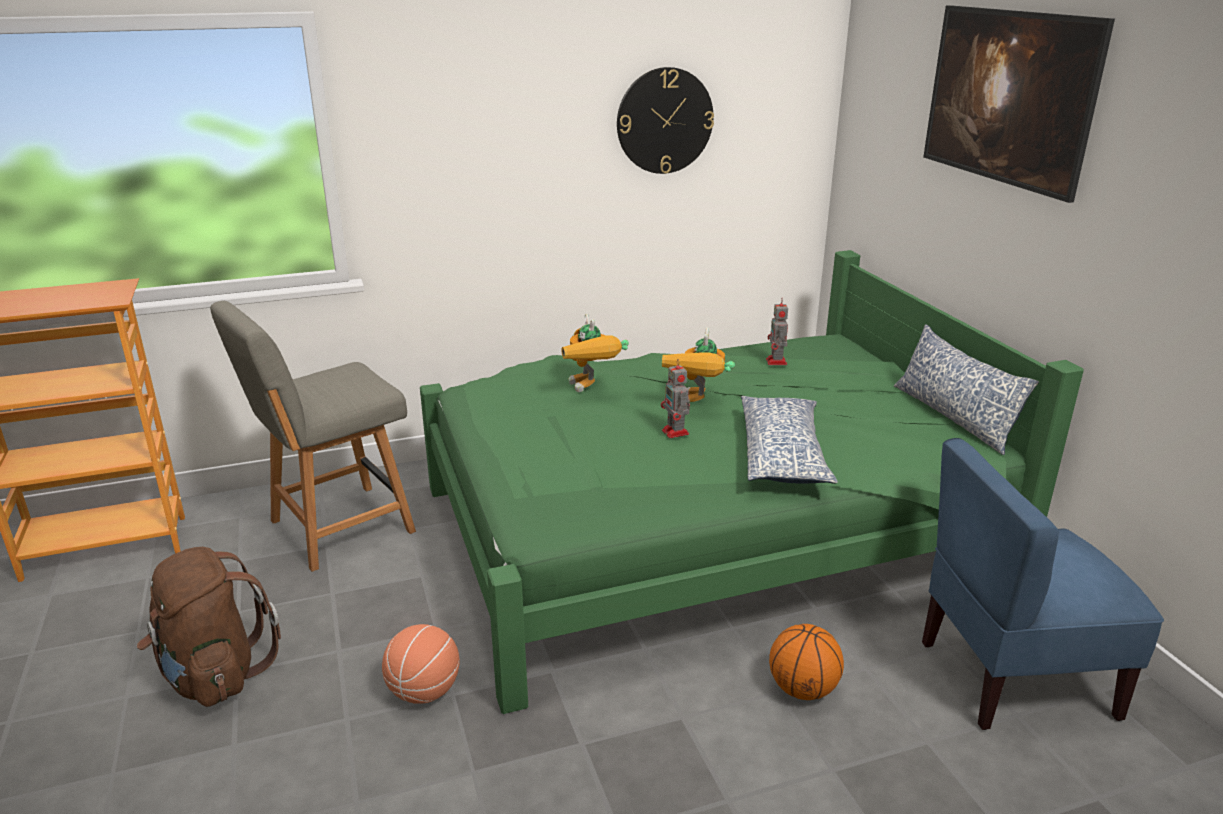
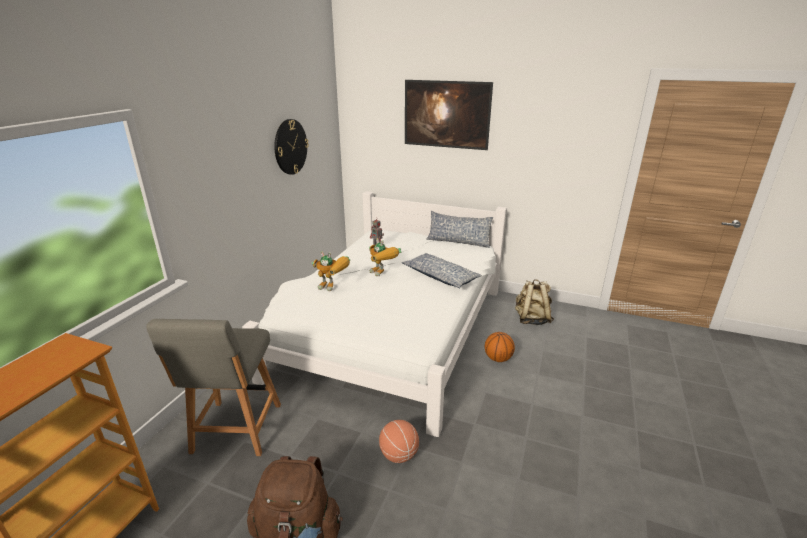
camera: 50 degrees left, 0 degrees up
(676, 433) = (397, 287): toy robot -> none
(700, 531) = (392, 331): green bed -> white bed
(1014, 677) = (531, 319): blue chair -> beige backpack

